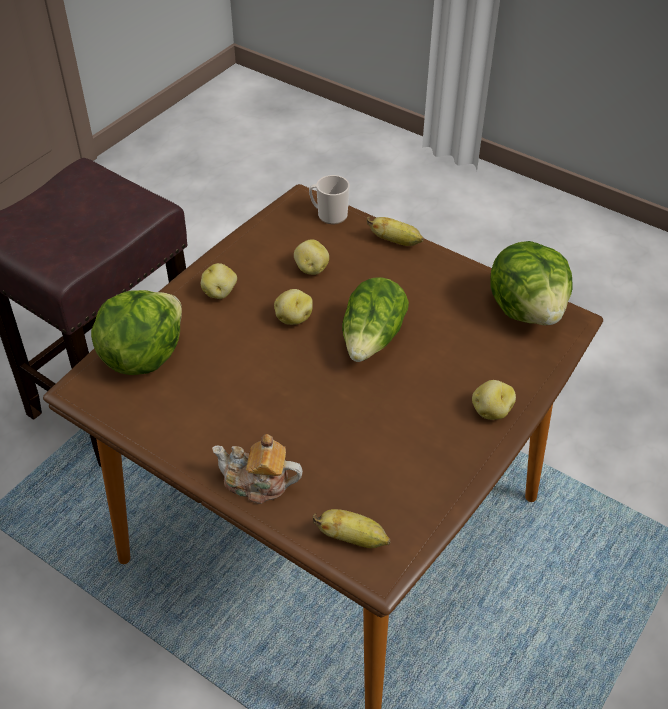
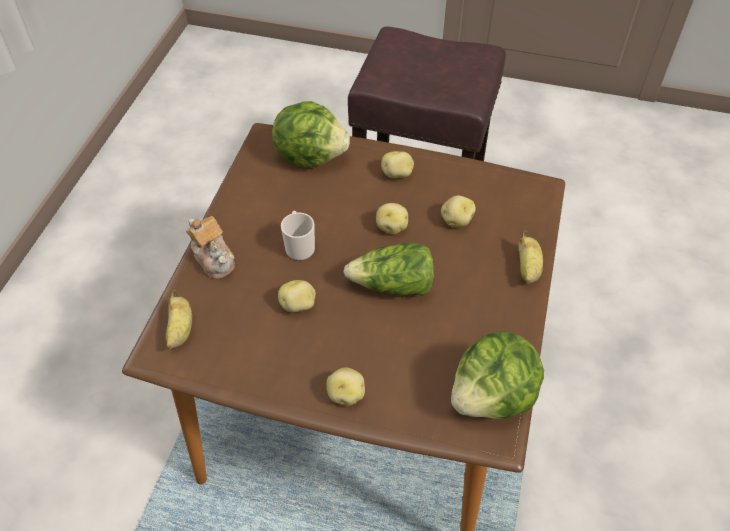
camera: 70 degrees right, 5 degrees up
(257, 484) = (214, 258): teapot -> teapot turned 150 degrees clockwise
(329, 215) = (533, 212): mug -> mug (299, 246)
(364, 421) = (298, 305): none -> potato

